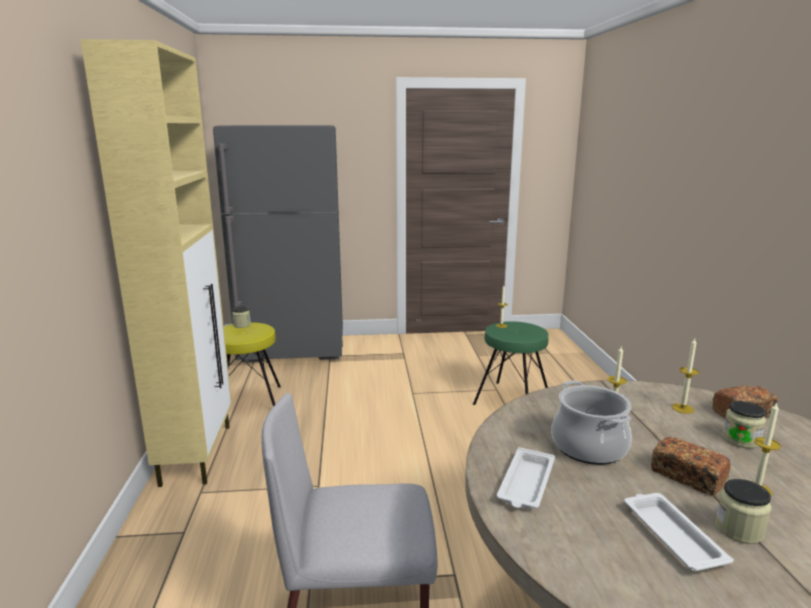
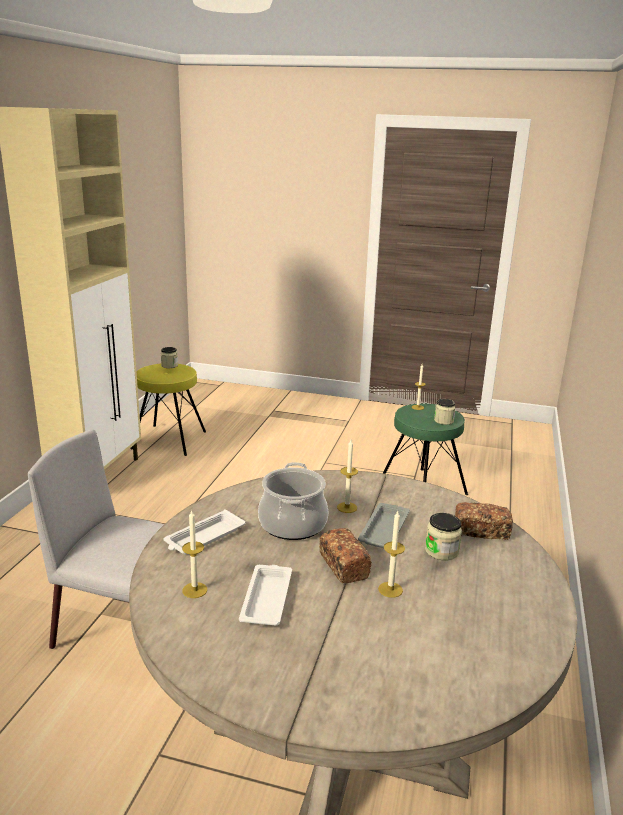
camera: 20 degrees right, 5 degrees up
(294, 351) = (242, 400): grey fridge -> none
(669, 431) = (384, 529): none -> grey tray
(682, 408) = (428, 514): candle -> candle (194, 590)
(738, 529) = (327, 610): jar -> jar (443, 421)

